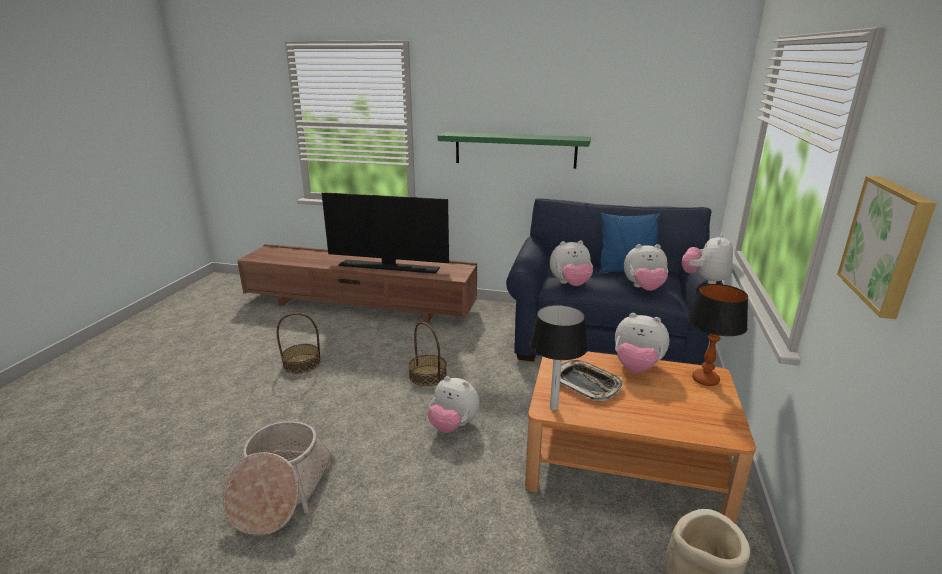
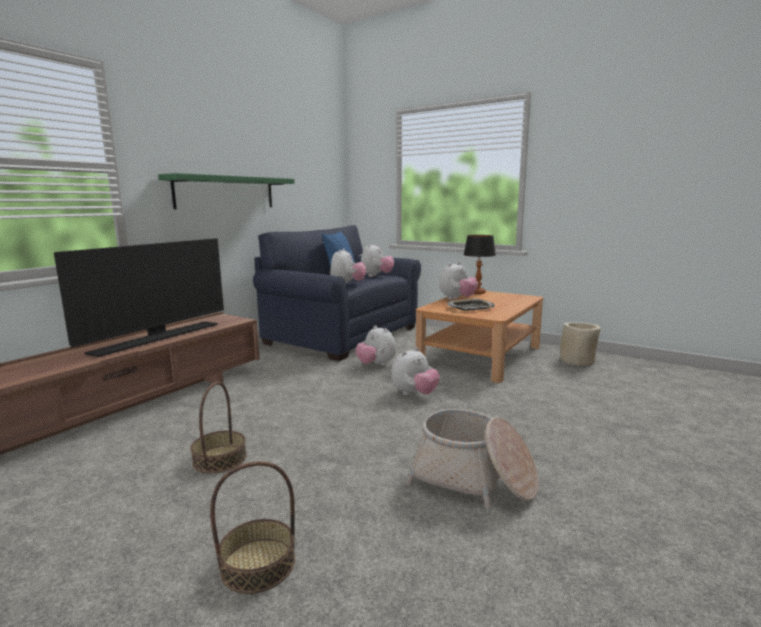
camera: 70 degrees left, 10 degrees down
(428, 375) = (328, 394): basket -> basket (258, 564)
(553, 407) = (494, 316): table lamp -> none
(704, 280) = (403, 259): plush toy -> plush toy (376, 365)
(888, 244) = (587, 169): picture -> none

